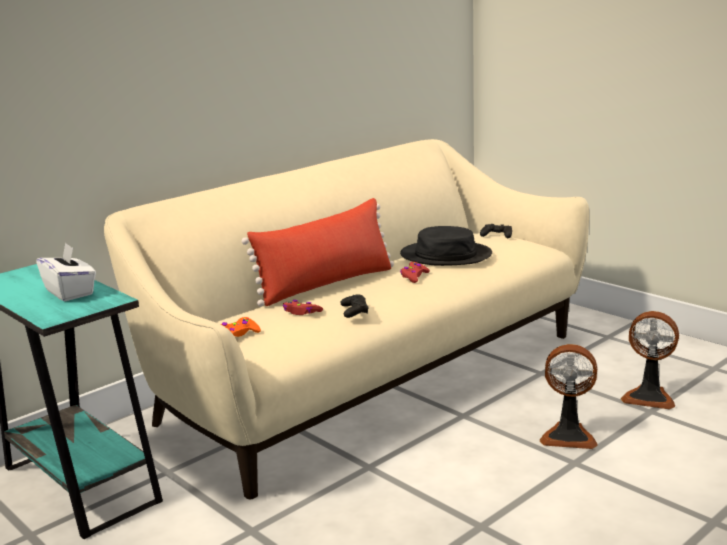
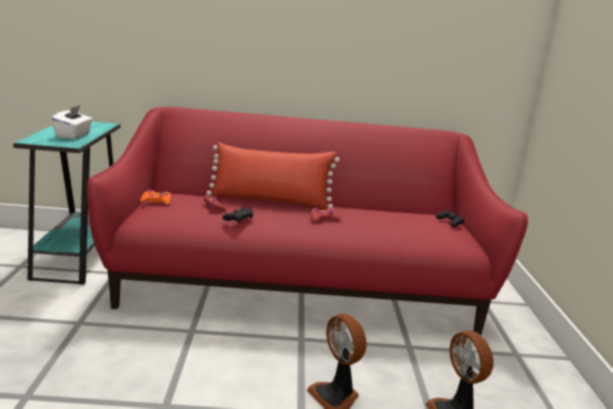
camera: 40 degrees right, 0 degrees up
(369, 377) = (299, 286): beige sofa -> red sofa
(446, 255) = (379, 217): black hat -> none

